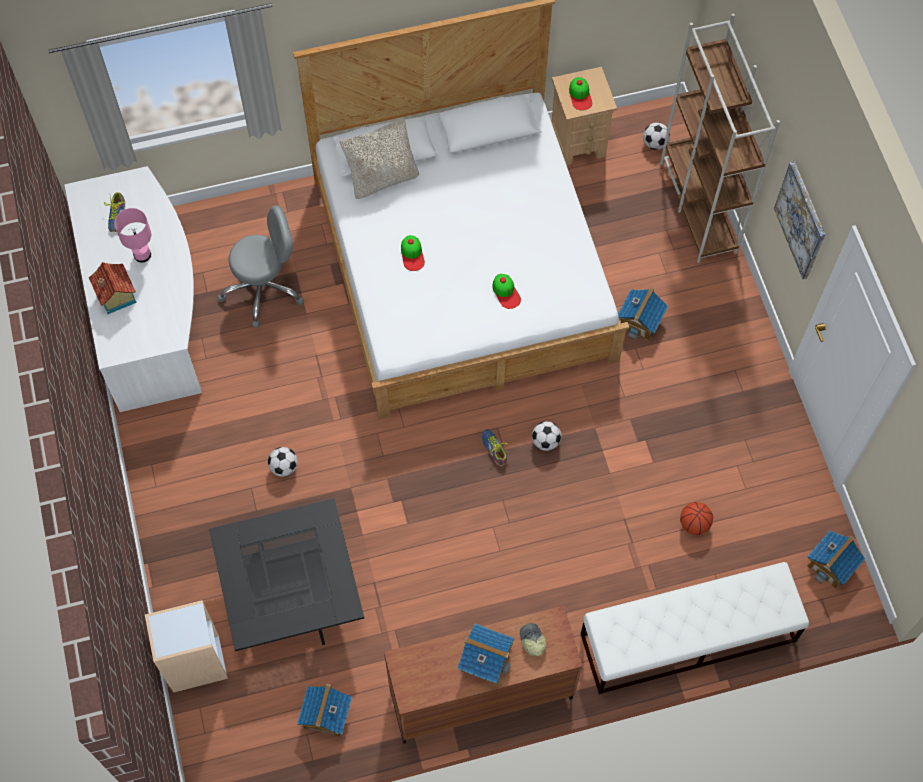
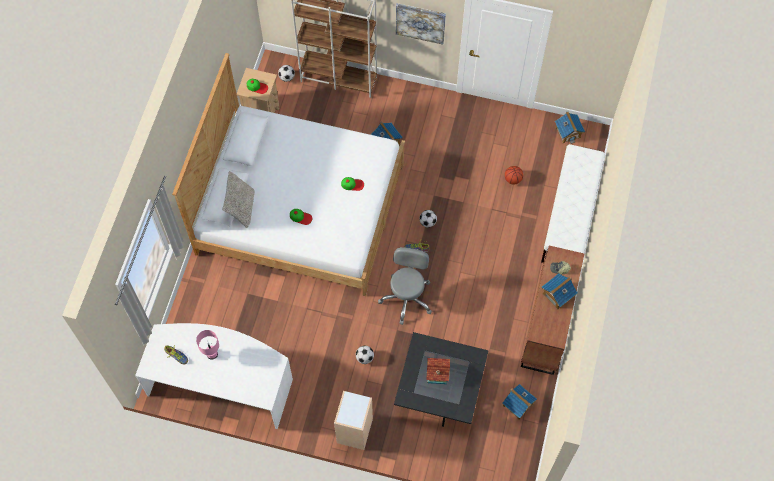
camera: 60 degrees left, 0 degrees up
(115, 297) = (230, 380): toy house -> toy house (437, 375)
(195, 663) = (452, 457): bookcase -> bookcase (354, 431)
(266, 287) = (247, 313): grey office chair -> grey office chair (407, 295)

